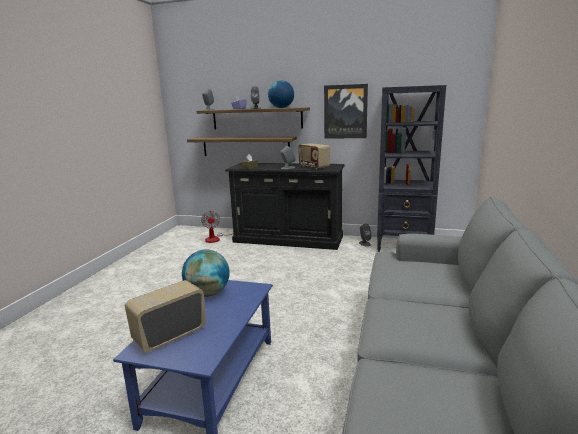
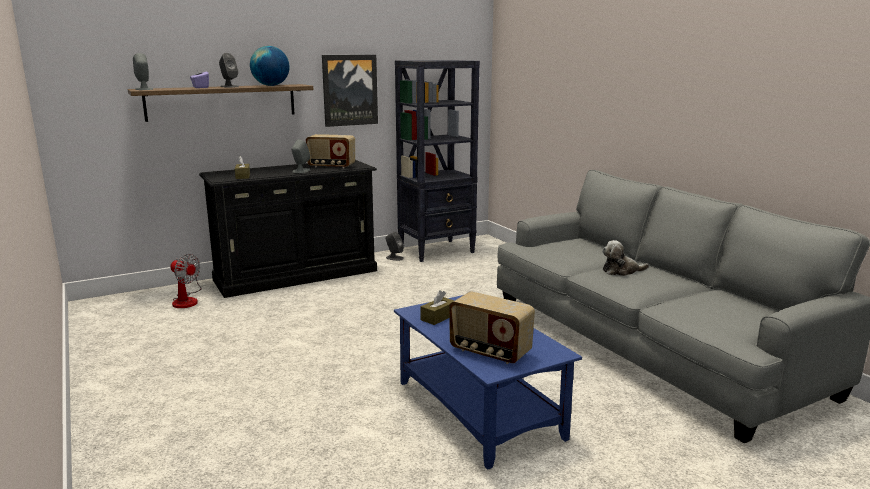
camera: 45 degrees left, 0 degrees up
(170, 335) = (489, 352): radio -> radio turned 60 degrees counterclockwise
(208, 293) = (438, 317): globe -> brown tissue box
(245, 146) = (204, 146): shelf -> none
(419, 311) = (621, 271): none -> plush toy

